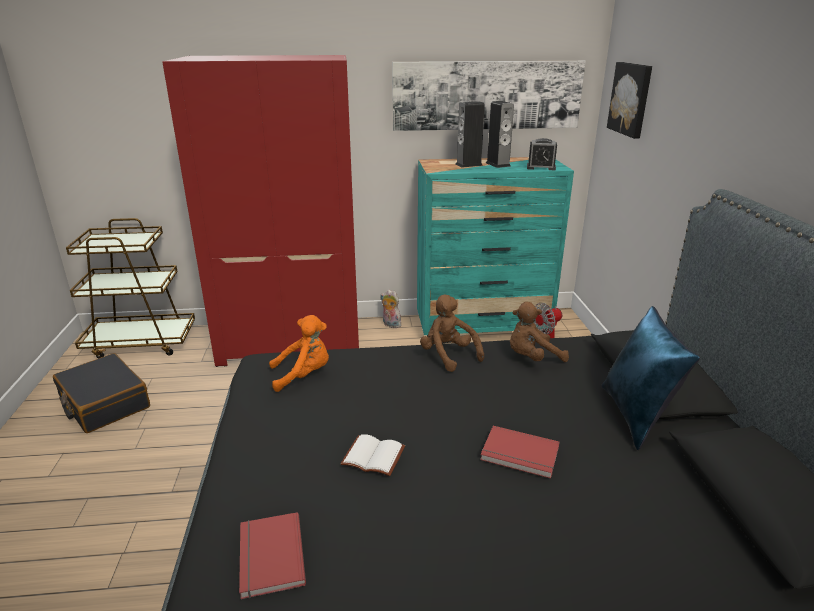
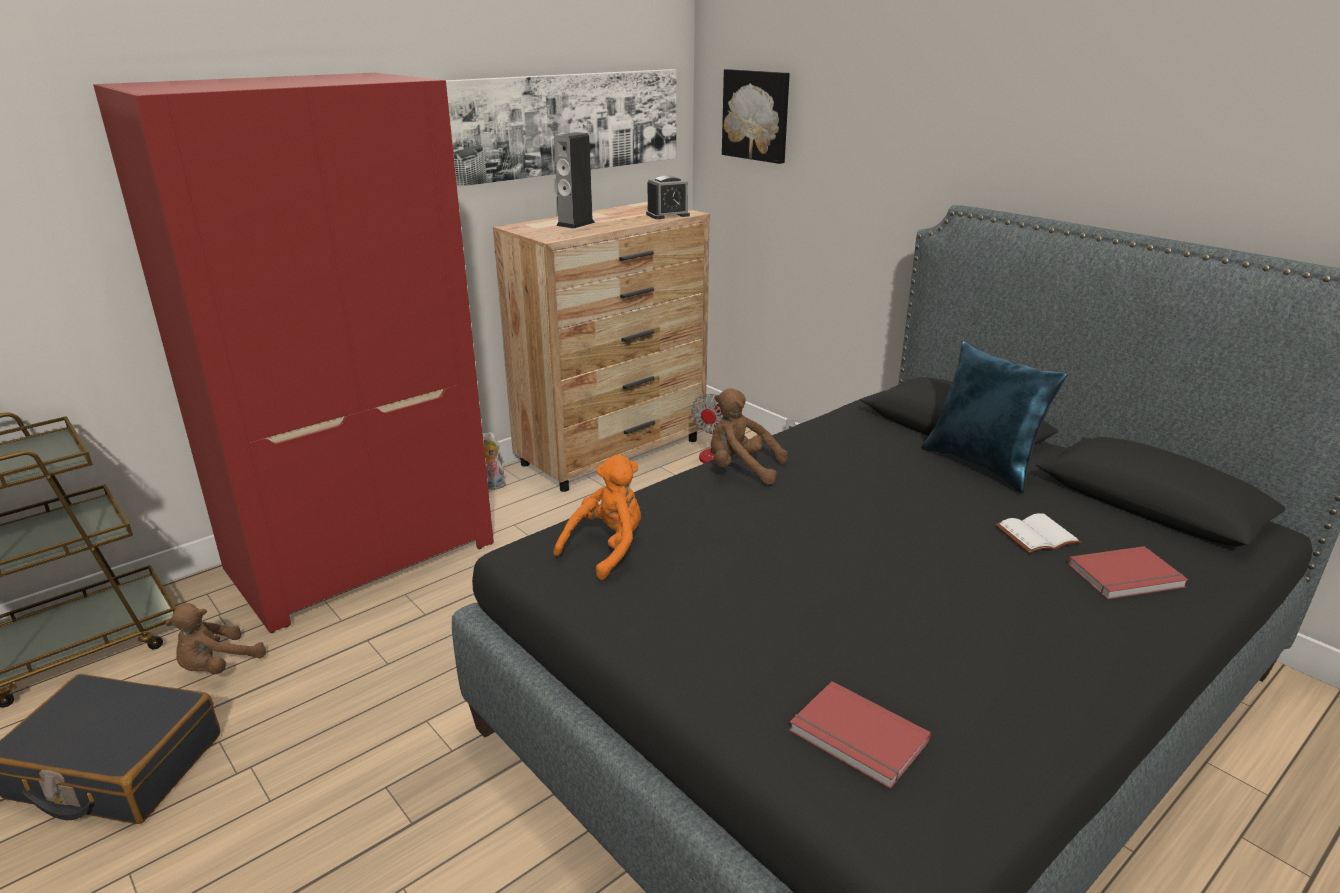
camera: 35 degrees left, 0 degrees up
(375, 455) = (815, 596): white book -> white book (1036, 535)
(483, 327) = (613, 452): turquoise dresser -> brown dresser
(498, 164) = (610, 218): speaker -> none
(519, 455) = (941, 537): red book -> red book (1127, 577)
(532, 358) = (826, 443): brown plush toy -> brown plush toy (217, 666)

